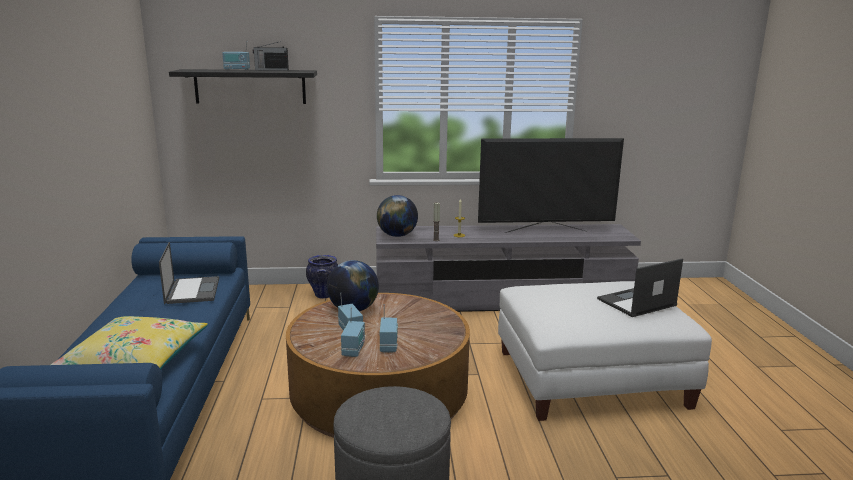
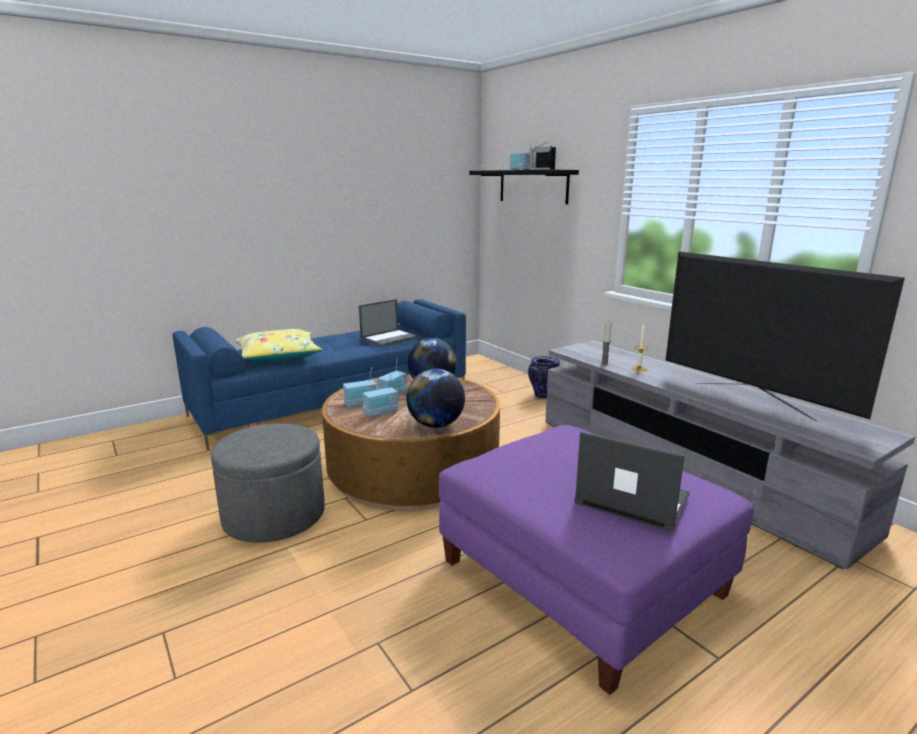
camera: 60 degrees right, 0 degrees up
(397, 235) = (583, 350): globe -> globe (436, 425)
(591, 378) = (580, 577): white ottoman -> purple ottoman

